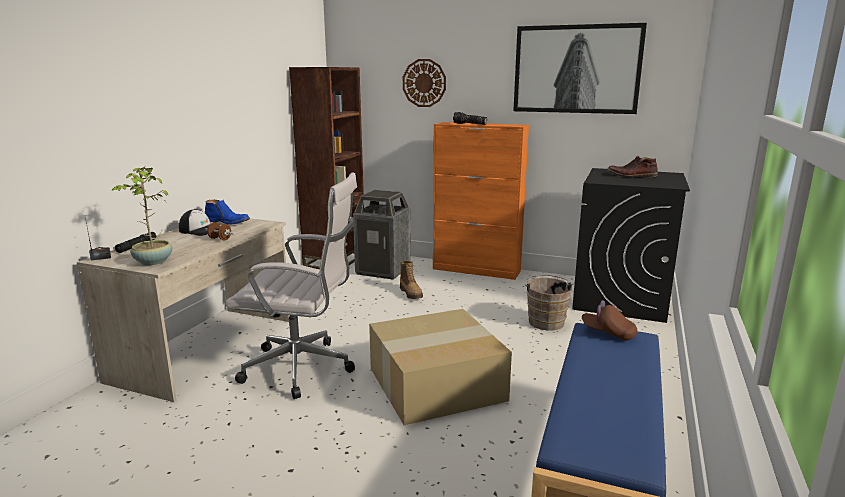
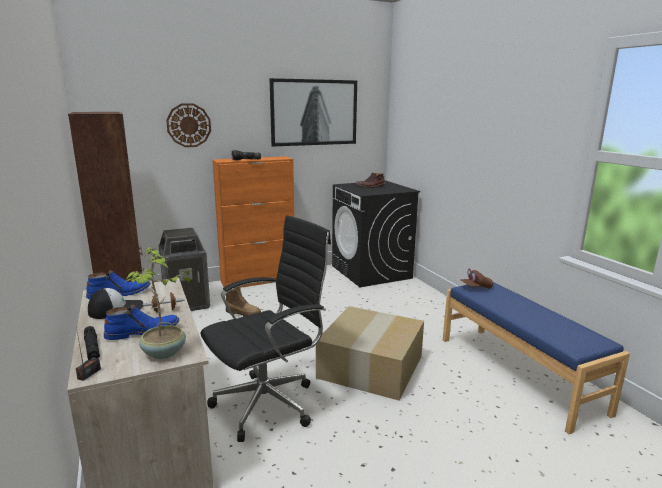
camera: 45 degrees left, 0 degrees up
(176, 247) = (143, 332): none -> blue boot
(303, 368) = (269, 403): white office chair -> black office chair
(546, 321) = (358, 300): brown bucket -> none

